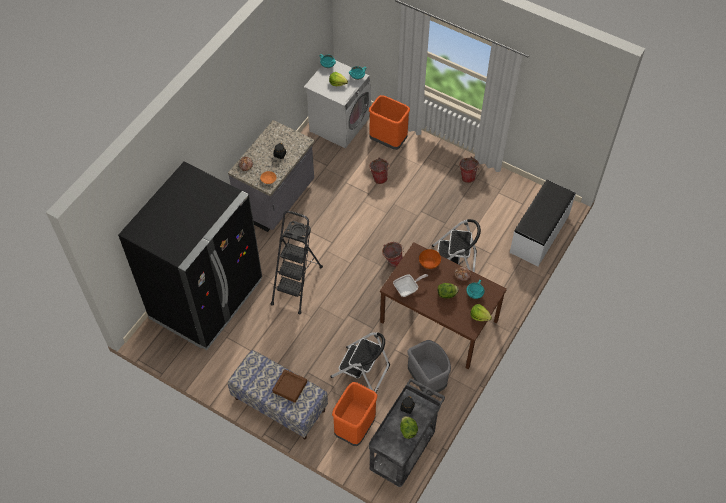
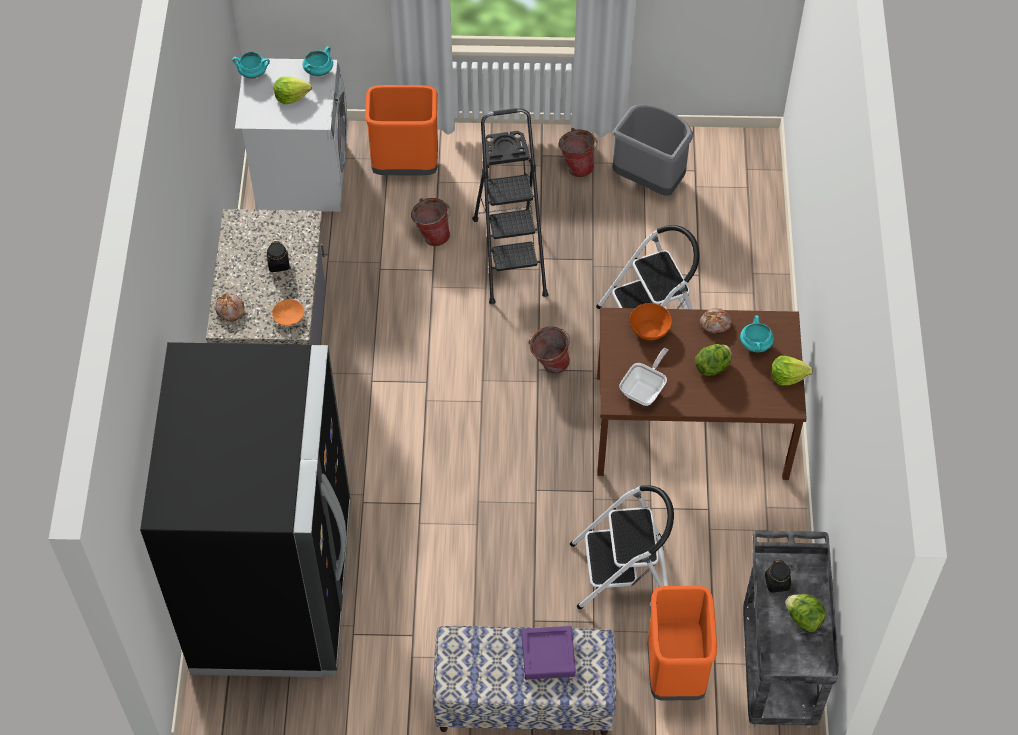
camera: 30 degrees left, 0 degrees up
(290, 387) = (548, 655): brown tray -> purple tray
(297, 284) = (415, 481): step ladder -> step ladder (509, 254)
(427, 380) = (737, 531): grey trash can -> grey trash can (649, 179)
(540, 234) = (753, 207): white bench -> none

